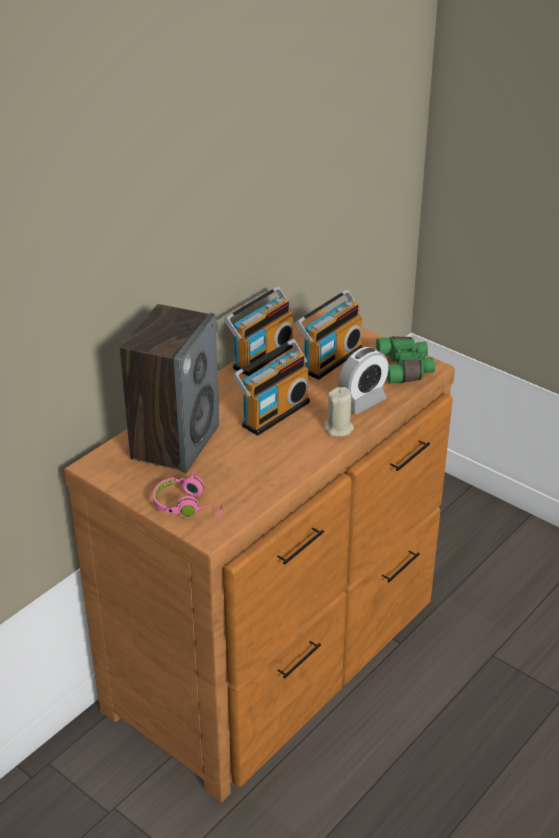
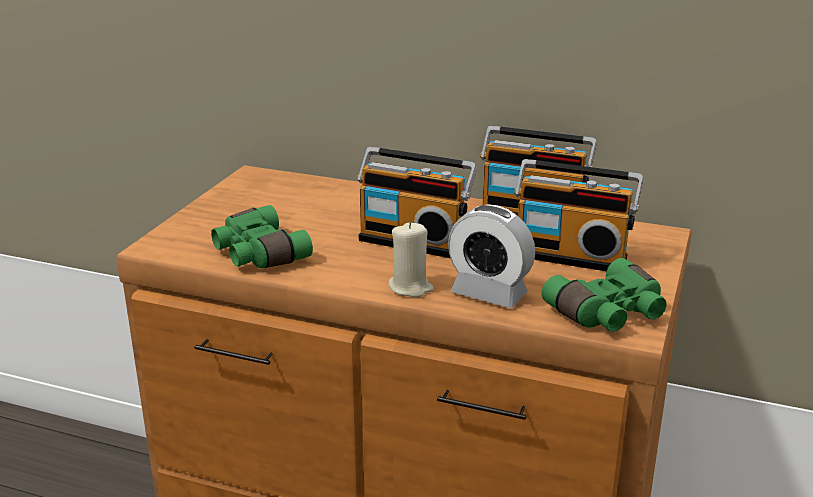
camera: 70 degrees right, 10 degrees down
(175, 441) = (317, 201): speaker -> none
(188, 506) = (201, 228): pink headphones -> none
(252, 484) = (257, 254): none -> green binoculars

